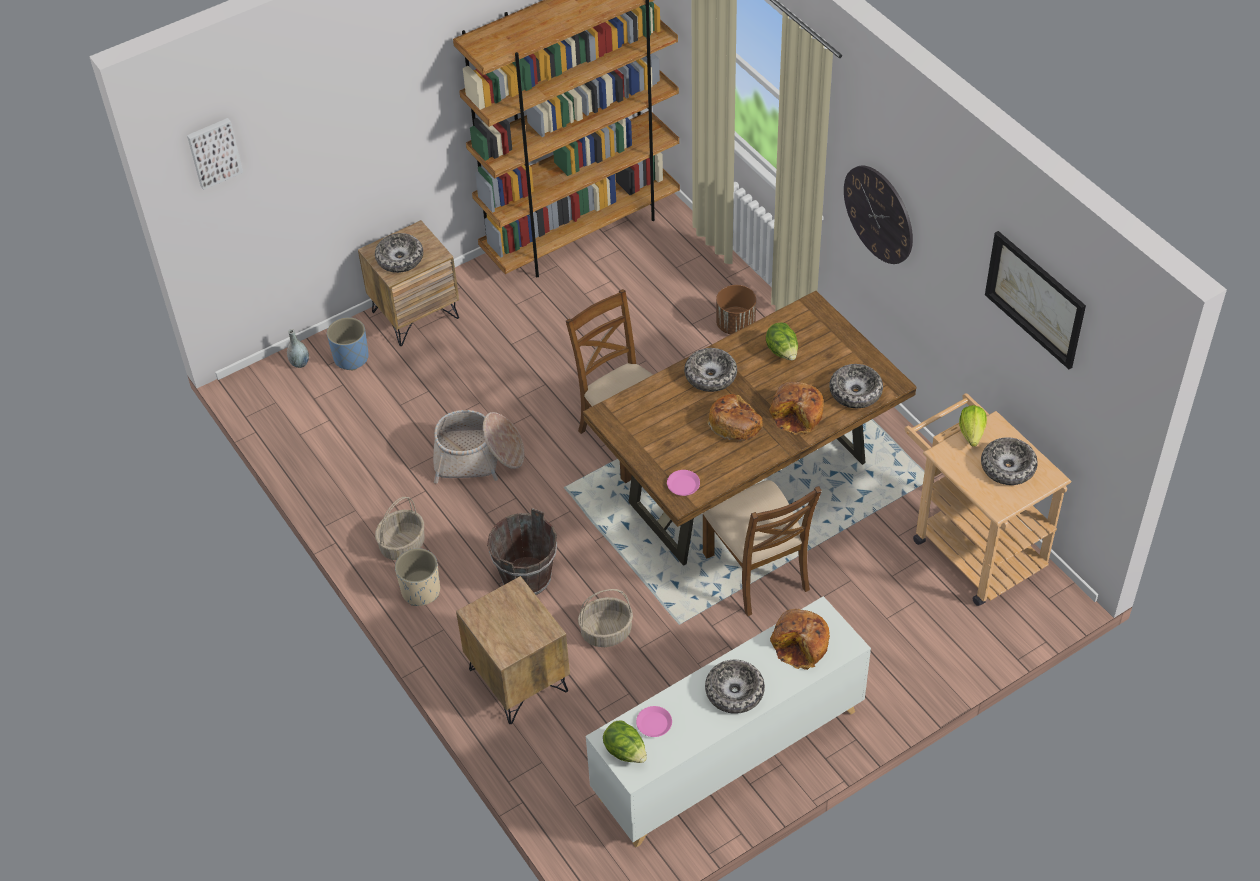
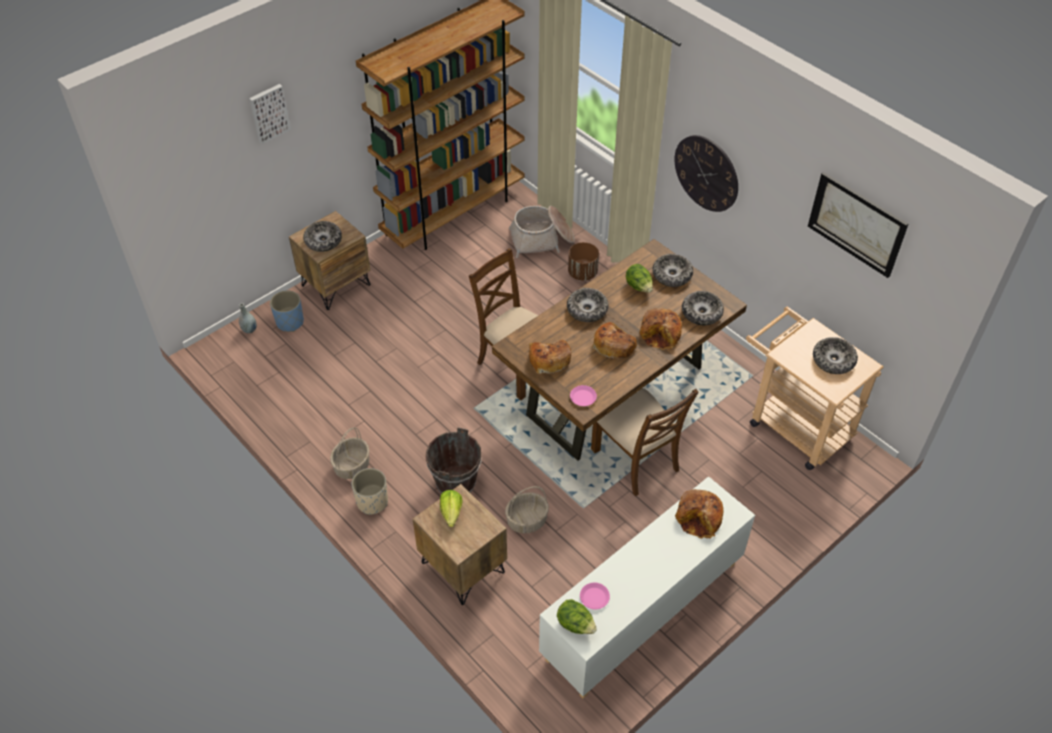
camera: 10 degrees left, 0 degrees up
(214, 152) = (170, 160): picture -> picture (269, 113)
(478, 458) = (402, 391): basket -> basket (542, 240)
(650, 434) = (549, 359): none -> bread
(734, 691) = (654, 563): bowl -> bowl (672, 275)
(972, 433) = (799, 336): lettuce -> lettuce (451, 513)

